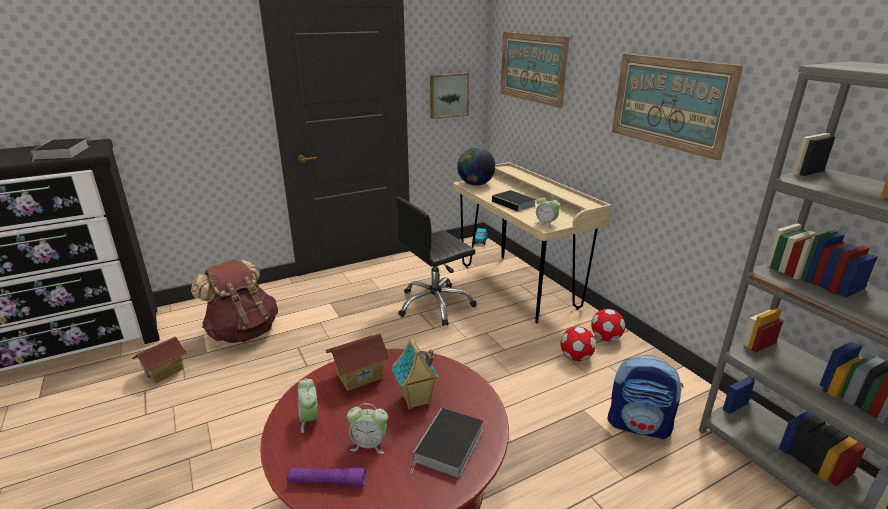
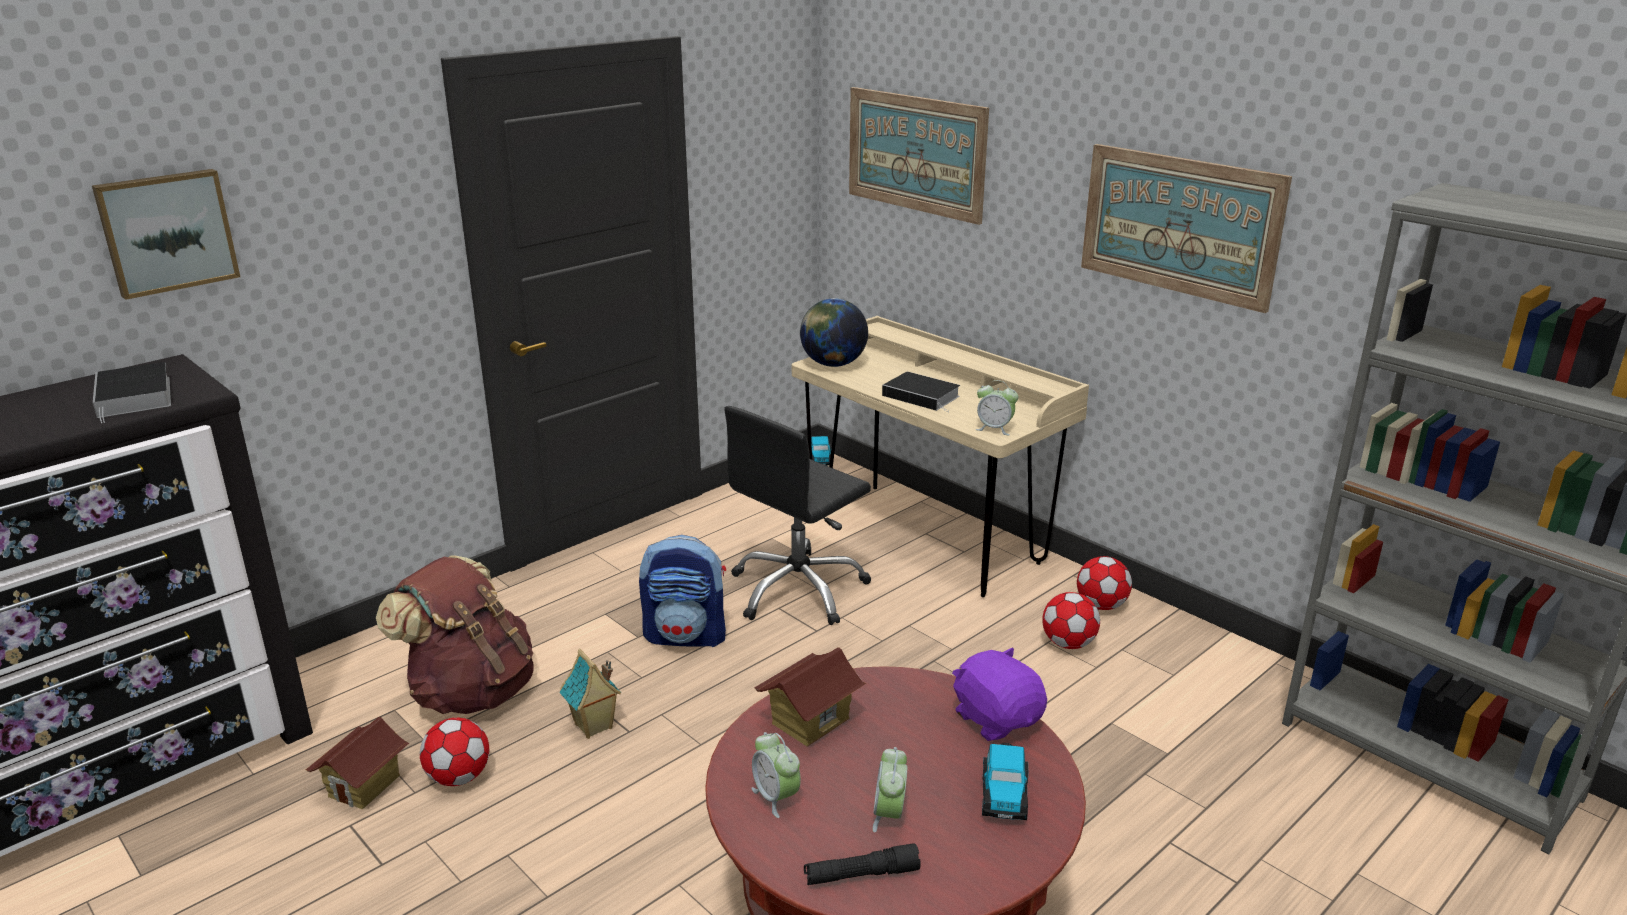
camera: 15 degrees left, 0 degrees up
(210, 375) = (459, 777): none -> football
(327, 482) = (861, 875): purple flashlight -> black flashlight
(369, 444) = (889, 814): alarm clock -> alarm clock turned 105 degrees clockwise
(415, 400) = (918, 741): toy house -> toy house (594, 727)
(448, 95) = (756, 202): picture -> picture (167, 232)
(449, 447) = (1004, 796): book -> toy car
(472, 395) = (997, 719): none -> purple plush toy
(639, 425) = (1199, 731): backpack -> backpack (686, 636)

